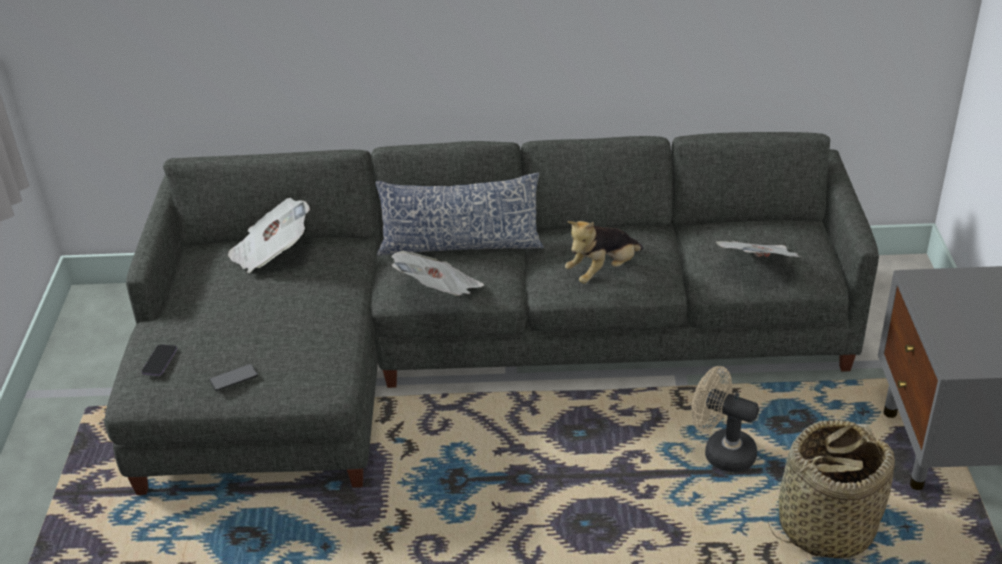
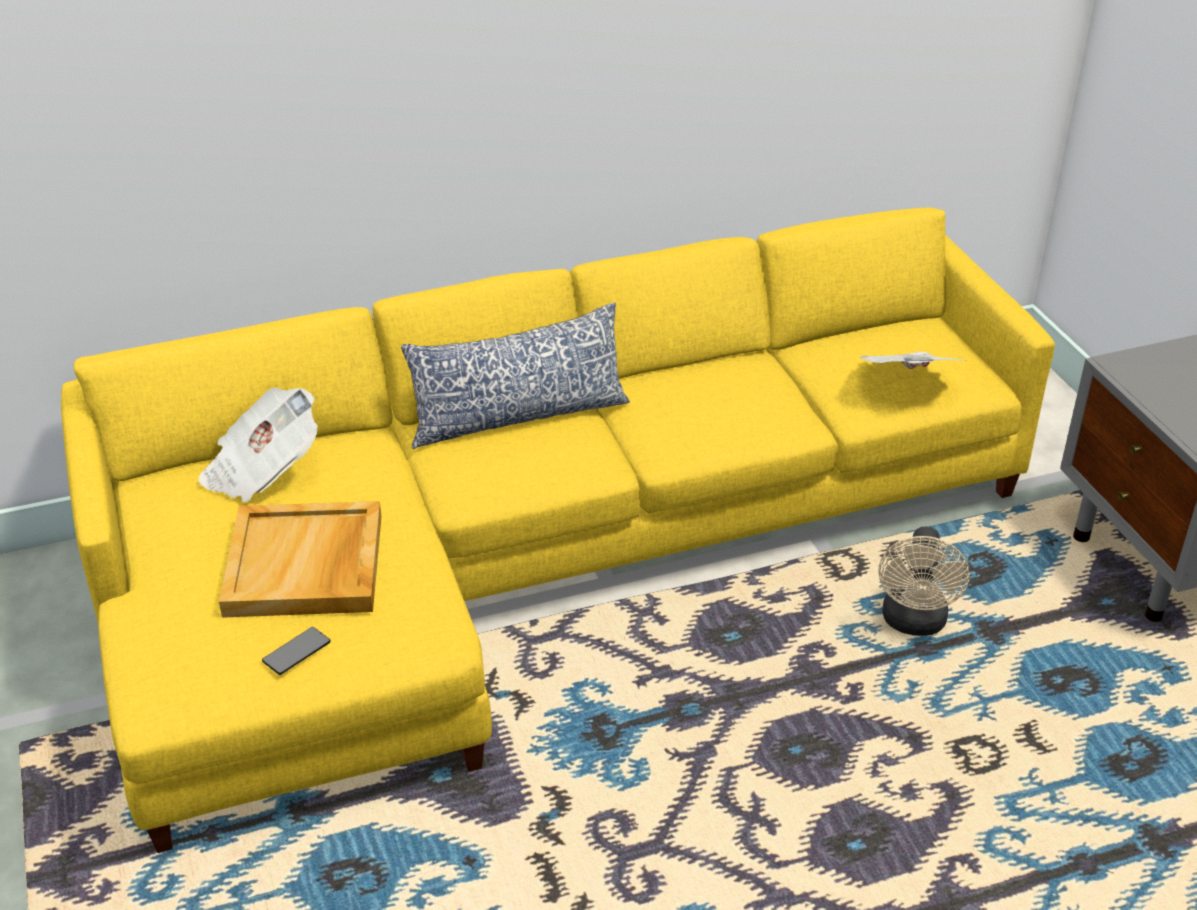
camera: 20 degrees left, 0 degrees up
(160, 361) = (173, 650): phone -> none
(267, 322) = (306, 565): none -> beige tray
(439, 292) = (524, 482): newspaper -> none
(464, 349) = (530, 558): grey sofa -> yellow sofa
(603, 271) = (721, 419): plush toy -> none
(721, 452) = (914, 623): beige fan -> beige fan turned 90 degrees counterclockwise
(825, 526) = (1078, 688): basket -> none

